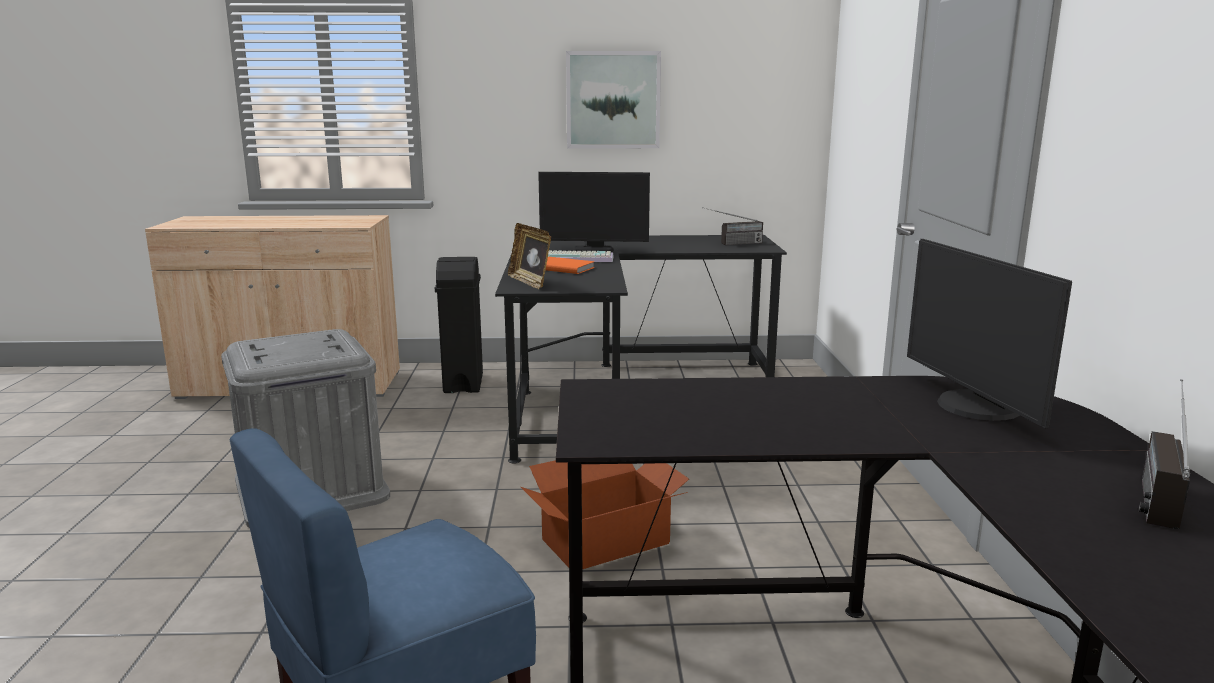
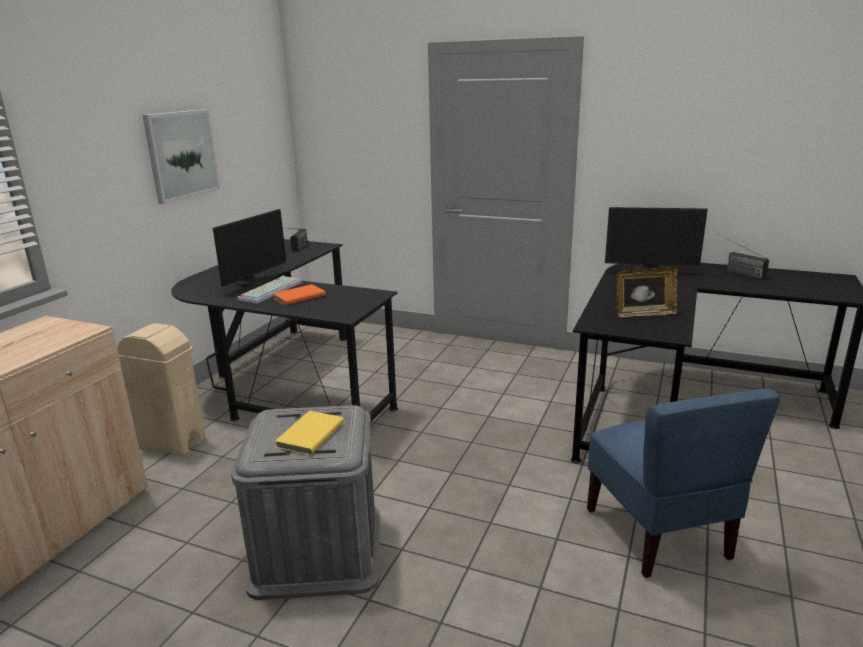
camera: 65 degrees left, 5 degrees up
(289, 349) = (308, 435): none -> yellow book
(464, 383) = (172, 443): black trash can -> beige trash can
(530, 282) = (331, 310): picture frame -> picture frame (644, 314)
(607, 542) = (499, 435): cardboard box -> none

